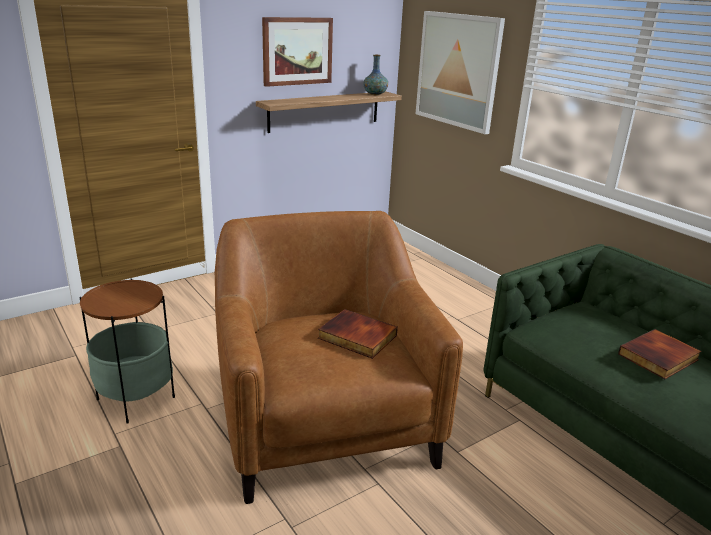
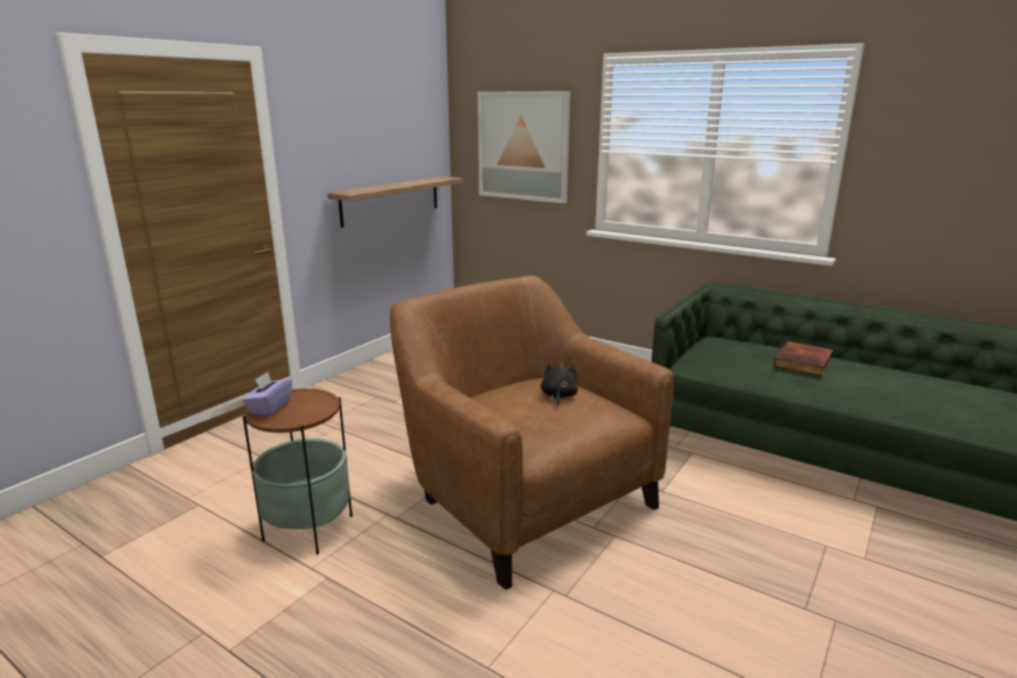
camera: 20 degrees left, 5 degrees down
(104, 294) = (270, 408): none -> purple tissue box
(297, 51) = (361, 138): picture -> none
(356, 337) = (558, 396): book -> black plush toy
(375, 94) = (437, 179): vase -> none

